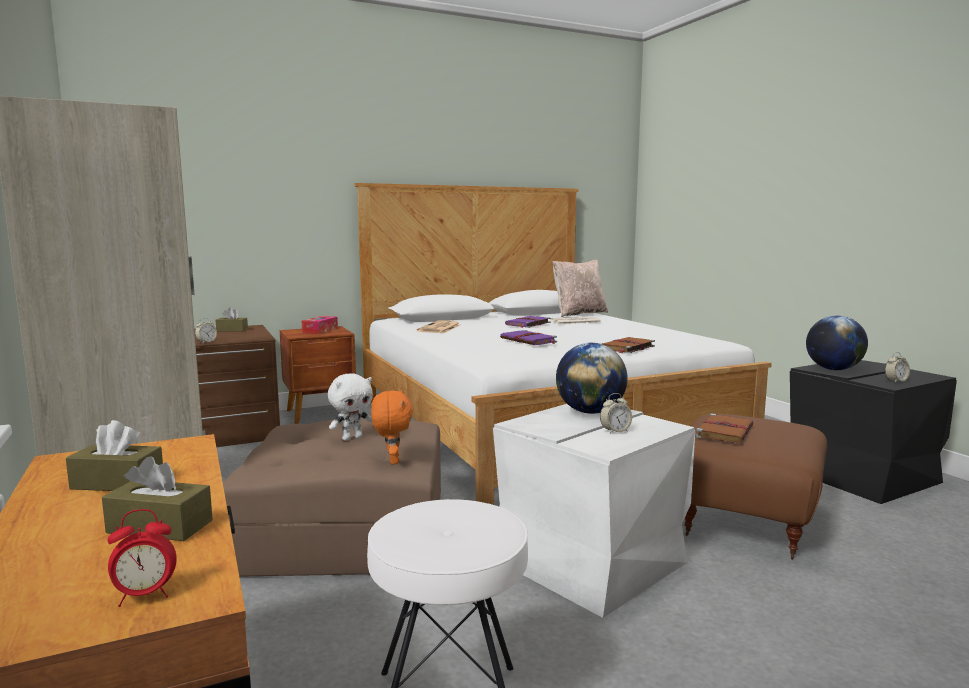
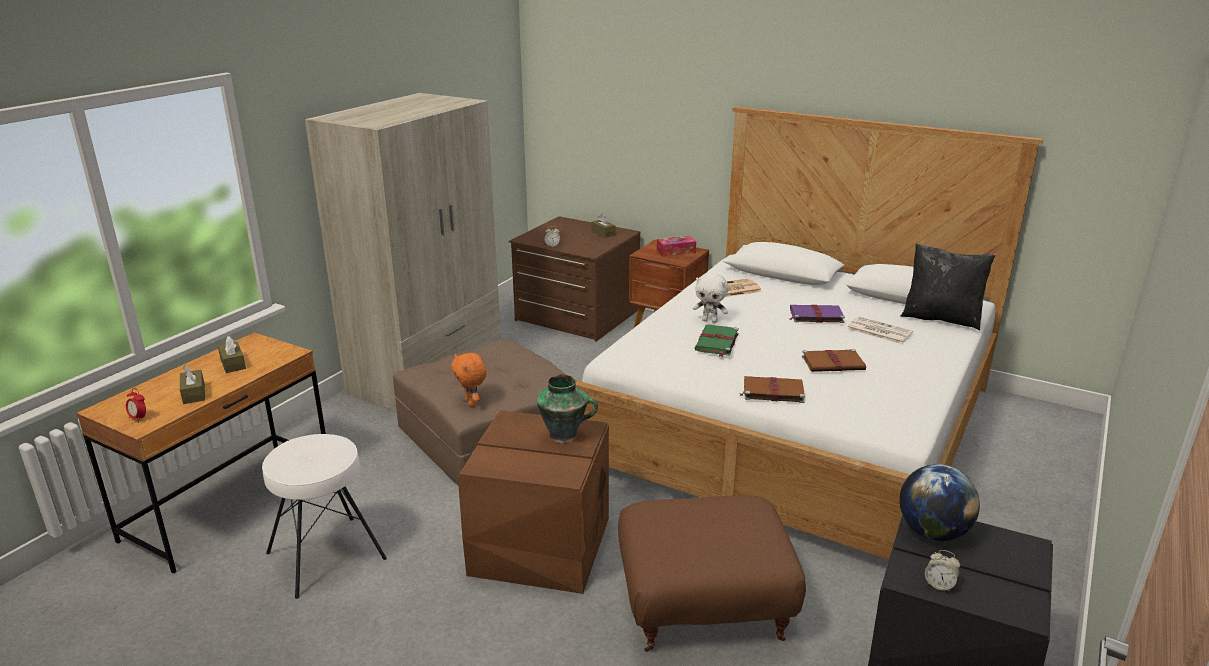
camera: 55 degrees right, 15 degrees up
(352, 438) = (492, 373): white plush toy -> white plush toy (710, 320)
(392, 461) = (471, 403): orange plush toy -> orange plush toy turned 105 degrees clockwise
(529, 340) = (716, 342): purple book -> green book
(578, 313) = (941, 318): beige pillow -> black pillow
(590, 412) = (564, 436): globe -> vase
(592, 560) = (541, 547): white storage box -> brown storage box
(615, 431) = (529, 458): alarm clock -> none
(725, 431) = (682, 515): brown book -> brown book (834, 363)

